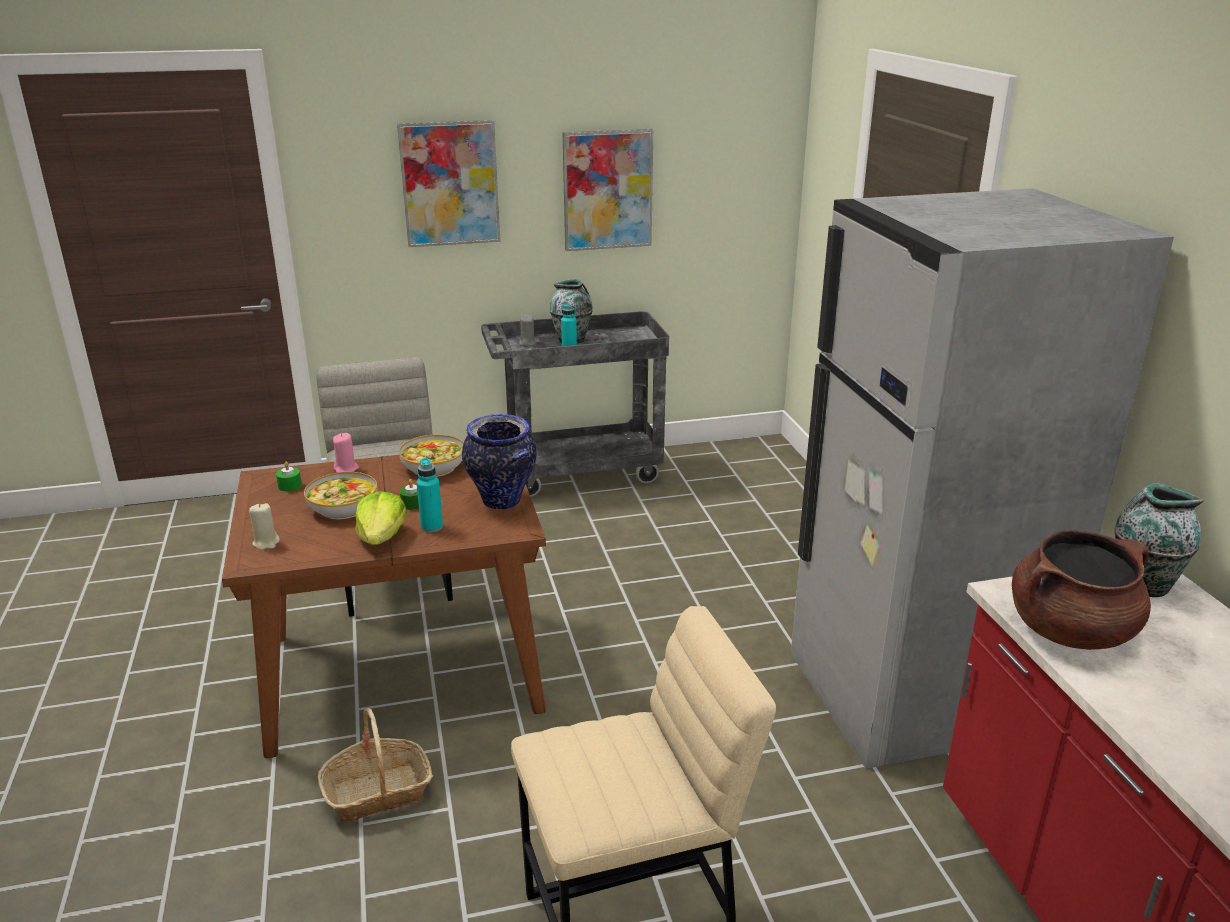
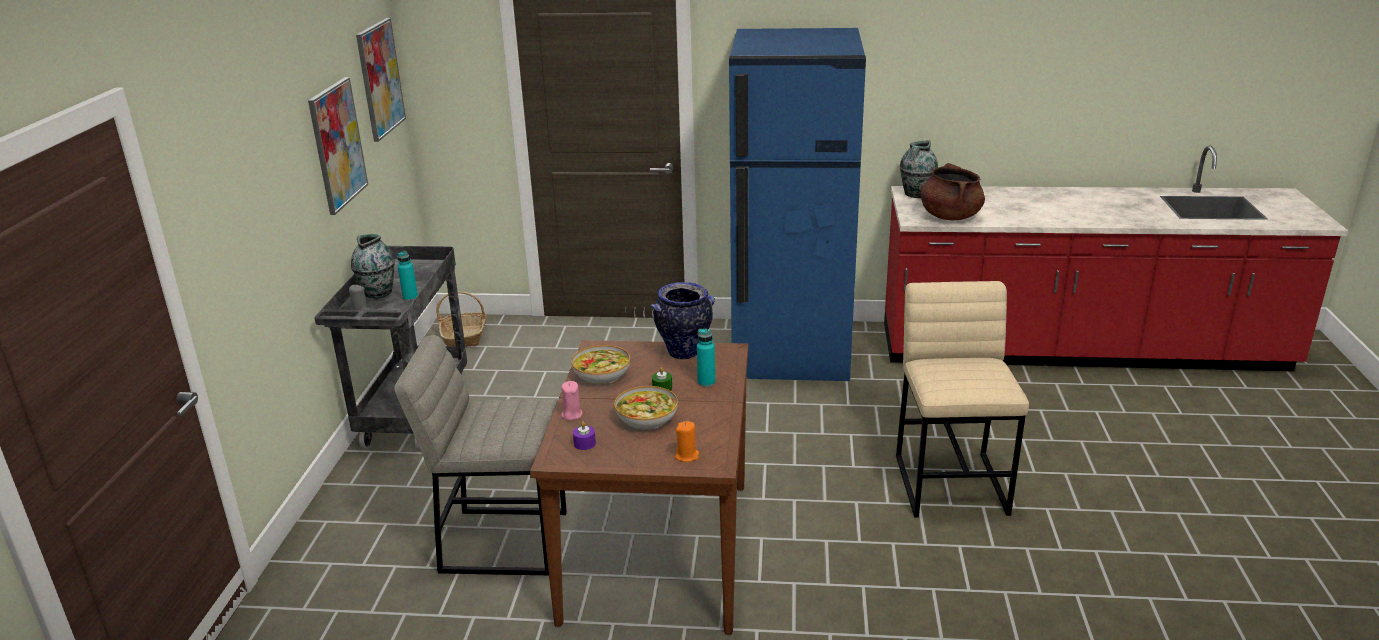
camera: 70 degrees left, 0 degrees up
(266, 543) = (687, 456): beige candle -> orange candle
(290, 486) = (584, 443): green candle -> purple candle
(378, 792) = (797, 573): basket -> basket (465, 336)
(382, 537) = (710, 404): lettuce -> none
(450, 183) = (263, 183): picture -> picture (380, 79)
(914, 692) = (792, 349): grey fridge -> blue fridge

